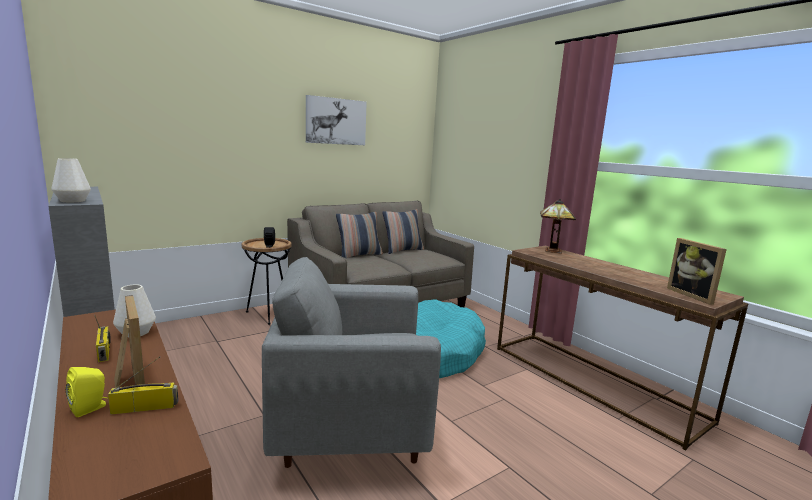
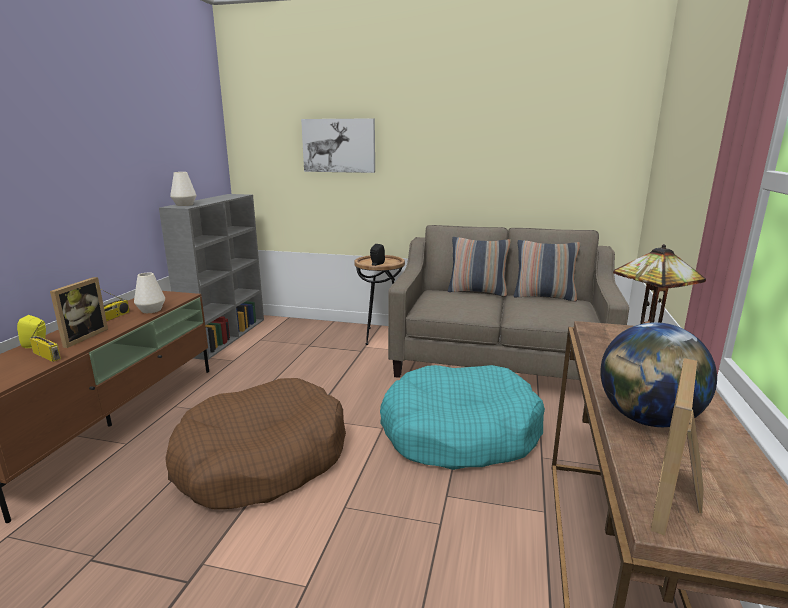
camera: 50 degrees right, 5 degrees up
(335, 121) = (484, 121): picture -> picture (339, 145)
(350, 429) = (262, 459): grey armchair -> brown dog bed
(630, 277) = (647, 419): none -> globe

